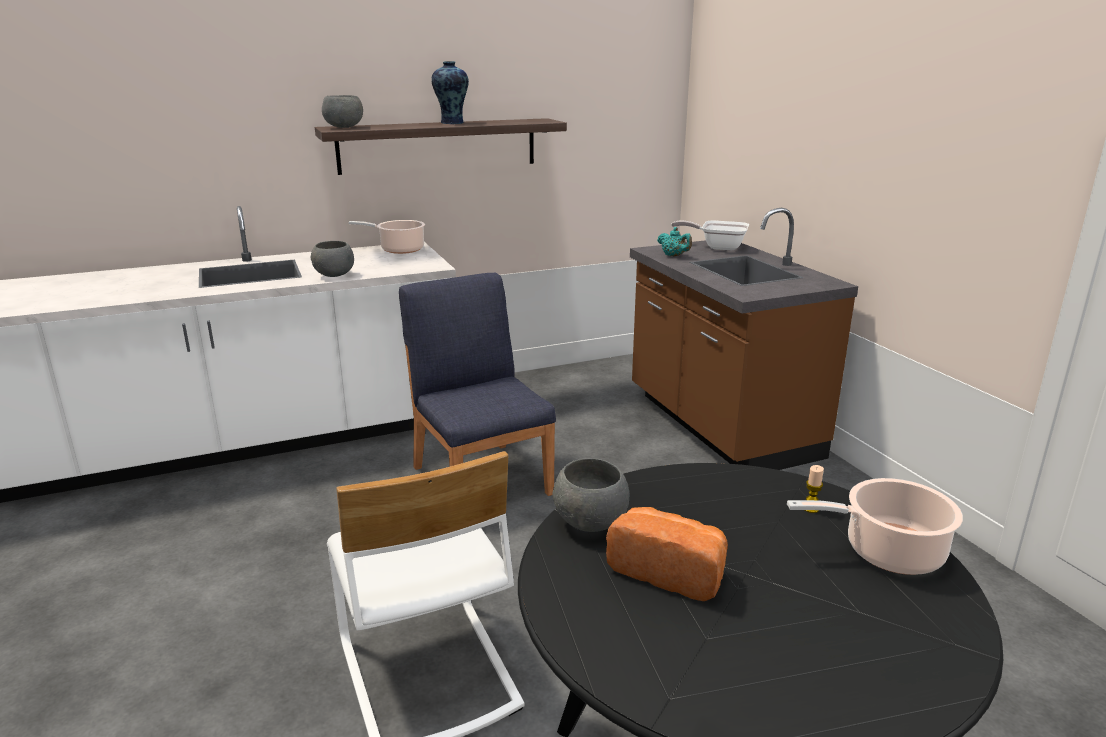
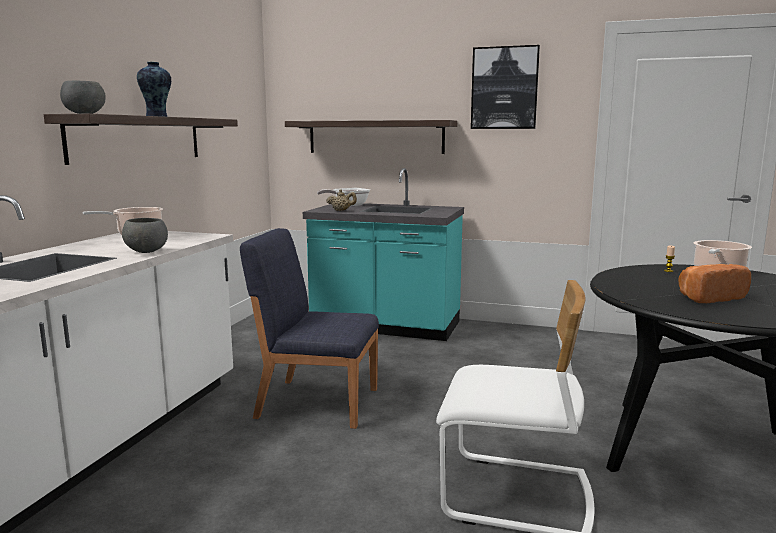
camera: 50 degrees left, 10 degrees down
(589, 523) = (644, 298): grey bowl -> none
(674, 256) = (341, 210): turquoise teapot -> beige teapot
(719, 426) = (386, 326): brown counter -> turquoise counter
(780, 151) = (375, 137): none -> shelf
(949, 90) = (504, 88): none -> picture

